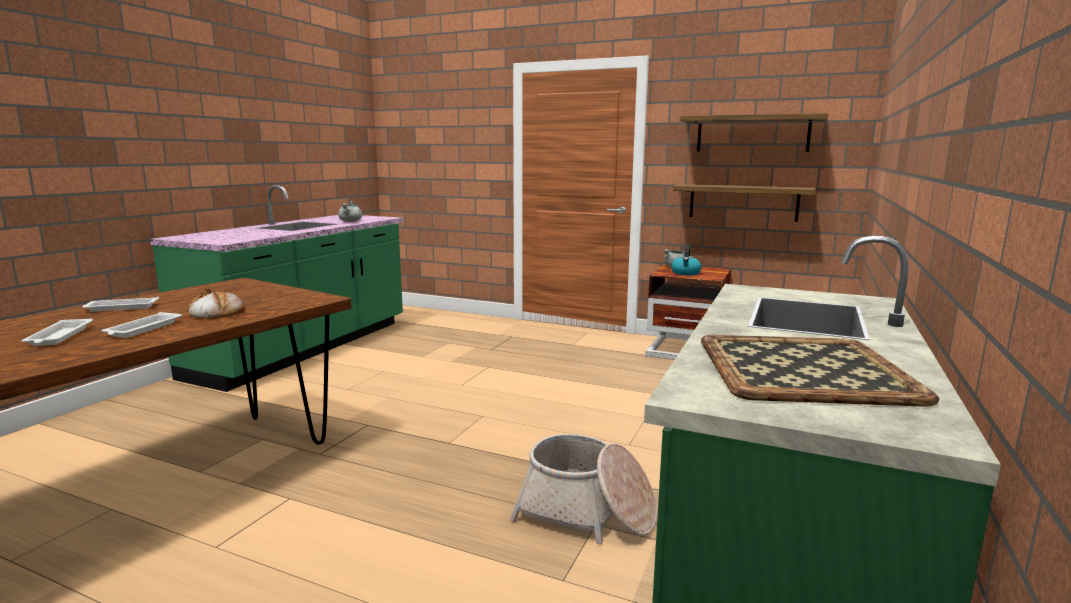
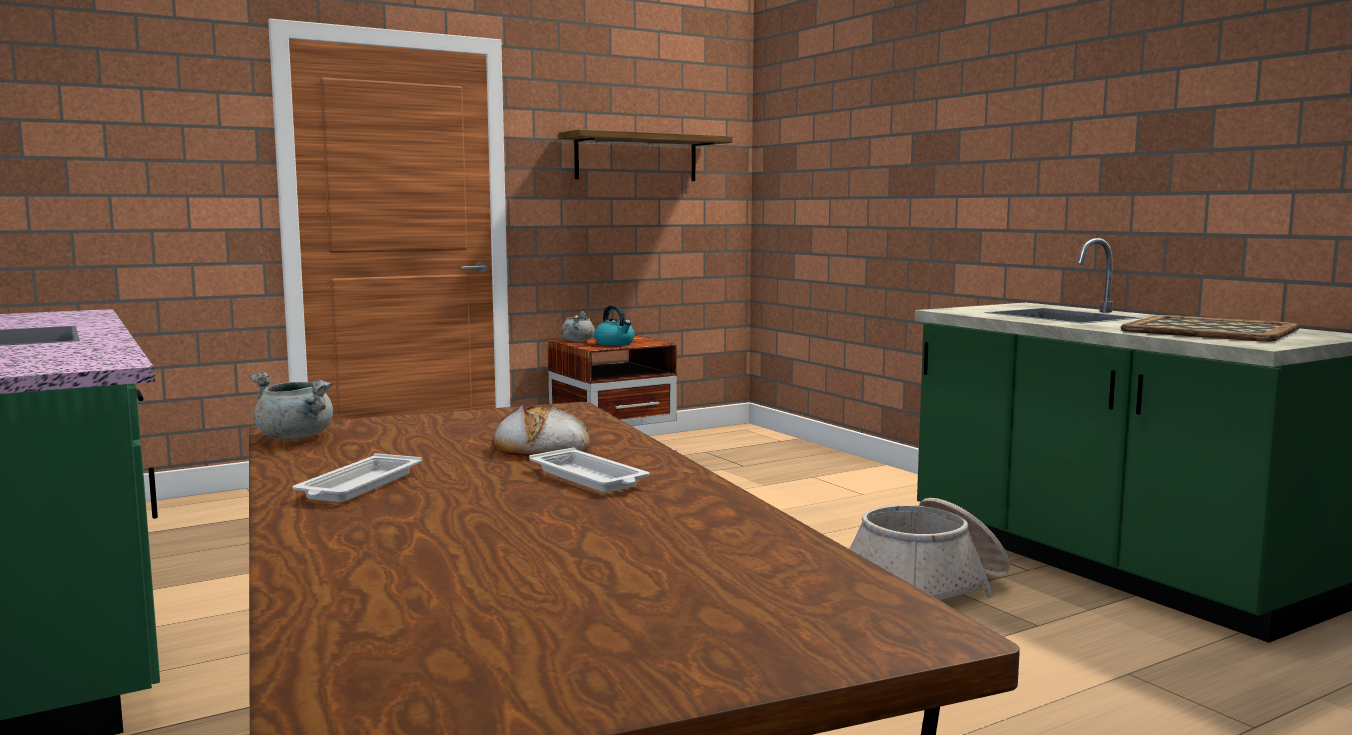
camera: 55 degrees left, 5 degrees down
(59, 337) = (545, 517): white tray -> none
(350, 221) = (67, 321): grey cooking pot -> grey cooking pot (296, 437)
(743, 202) = (633, 245): shelf -> none

